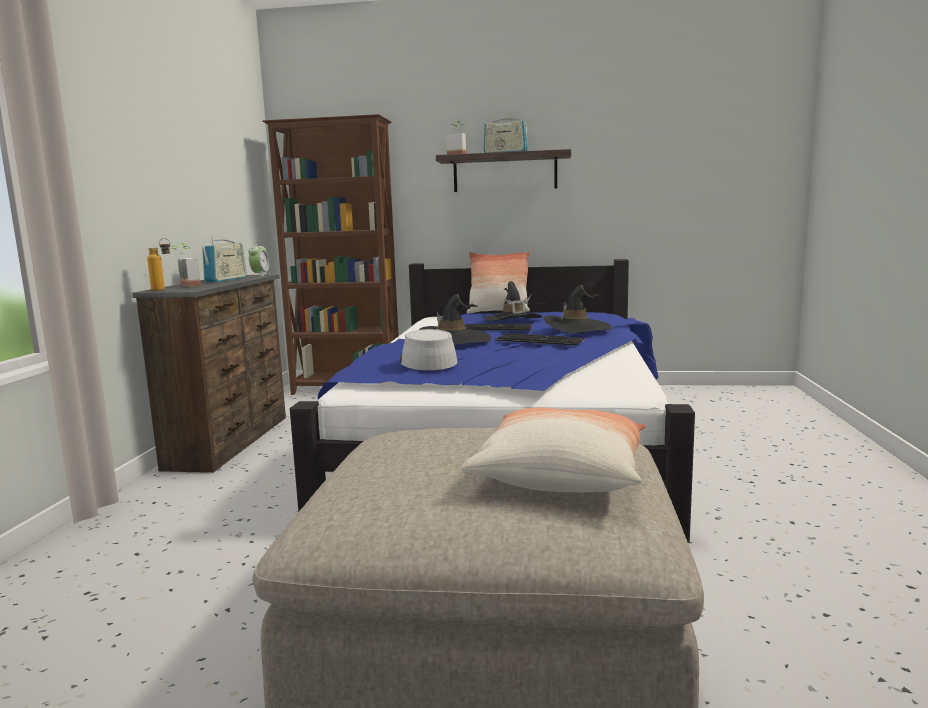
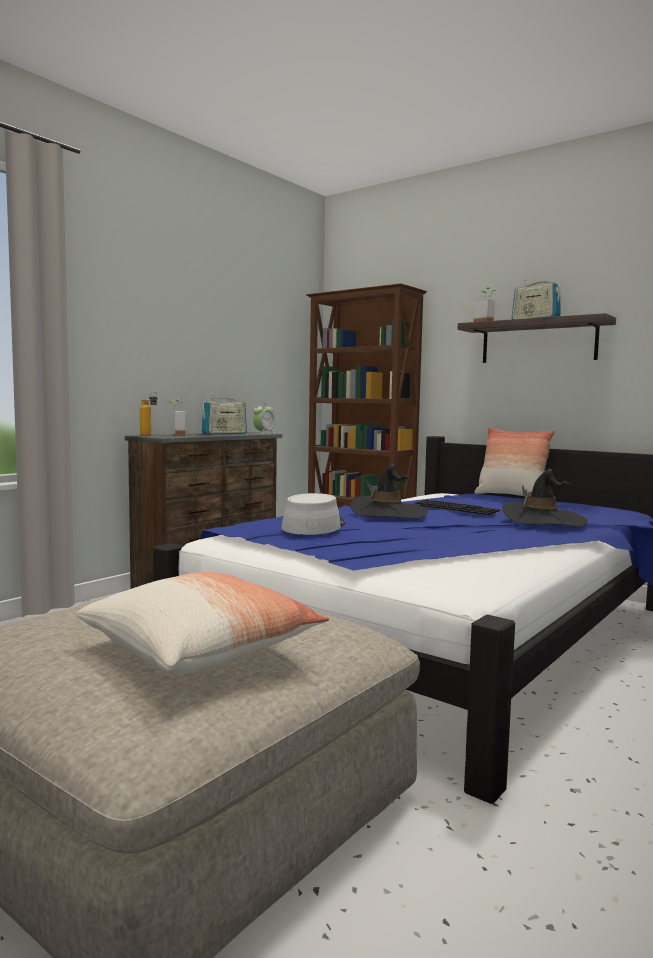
camera: 30 degrees right, 5 degrees down
(512, 320) = (497, 504): black hat -> none
(540, 340) = (470, 525): keyboard -> none

